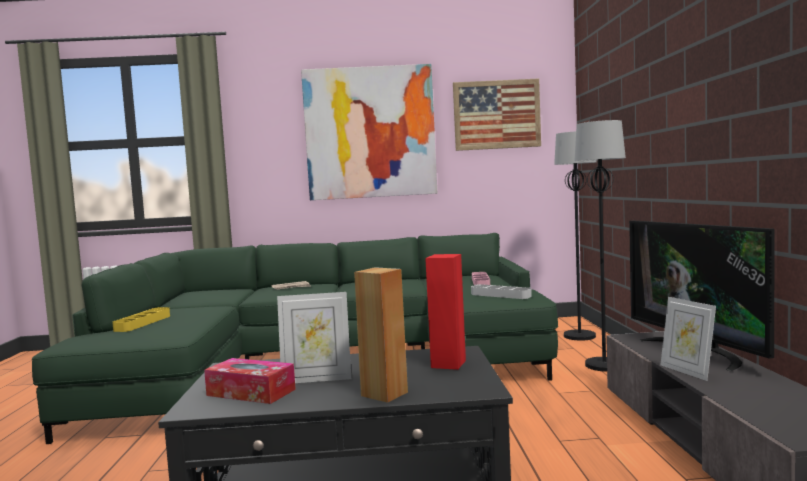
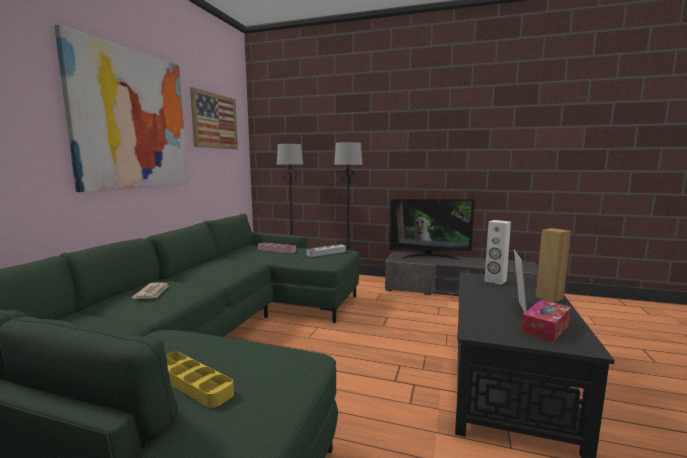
camera: 70 degrees left, 5 degrees up
(448, 364) = (495, 281): red speaker -> white speaker
(687, 371) = (455, 264): picture frame -> none

